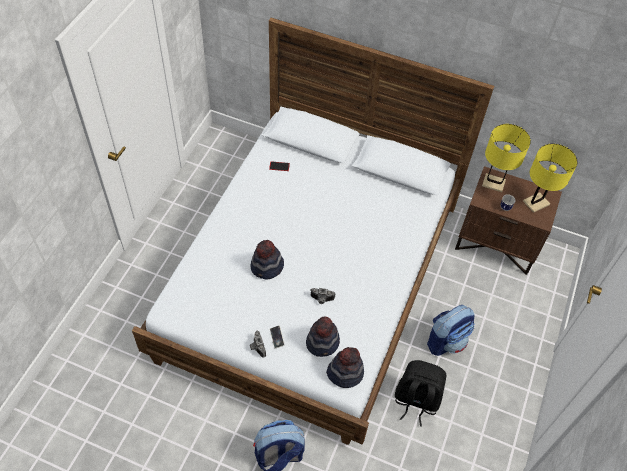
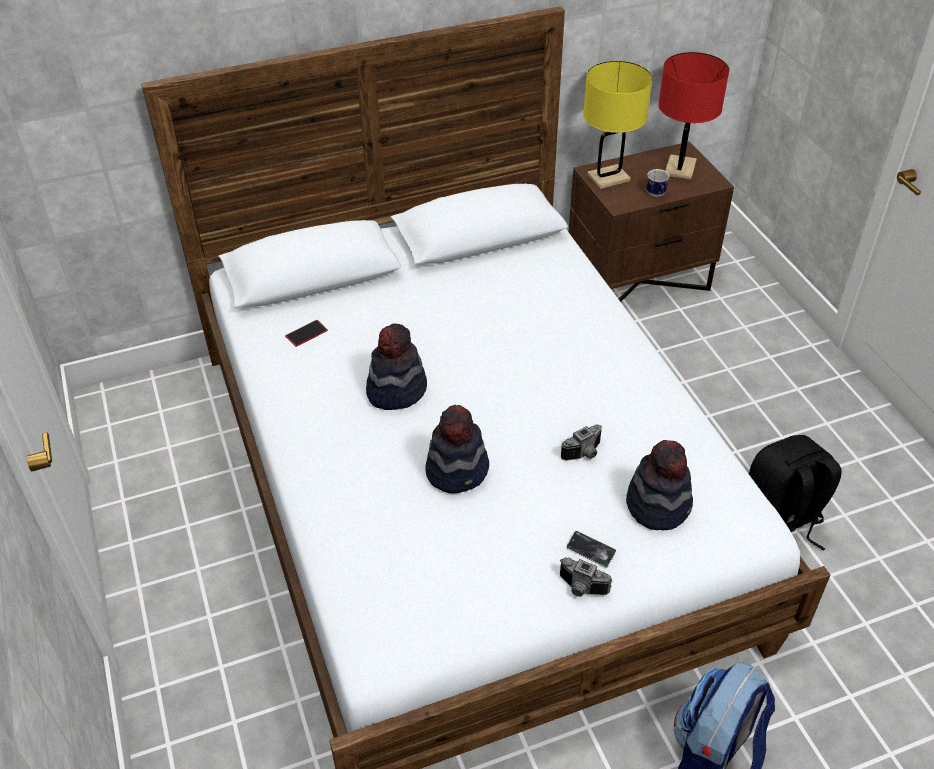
camera: 40 degrees left, 10 degrees down
(345, 373) = (735, 518): hat -> hat (396, 390)
(446, 341) = (721, 427): backpack -> none
(536, 203) = (680, 168): yellow table lamp -> red table lamp

